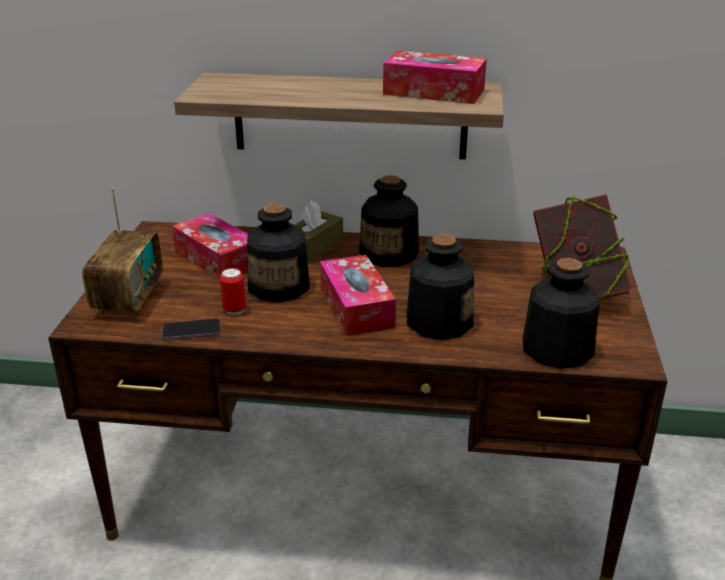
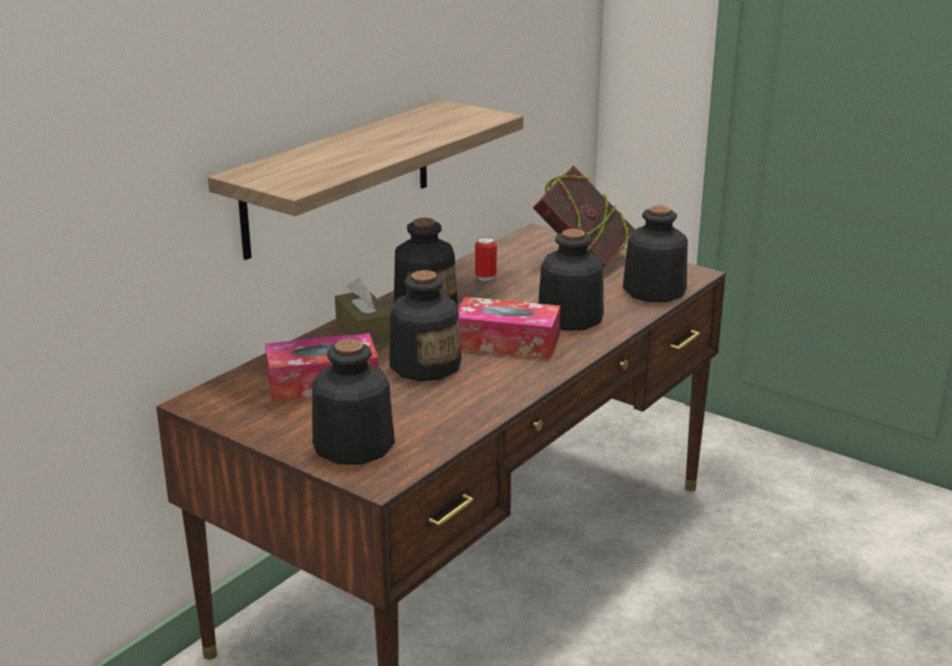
camera: 60 degrees left, 5 degrees down
(129, 299) = (352, 445): radio -> bottle
(192, 331) = (461, 424): phone -> none
(234, 310) = (445, 396): can -> can (485, 277)
(434, 92) = (434, 120): tissue box -> none

